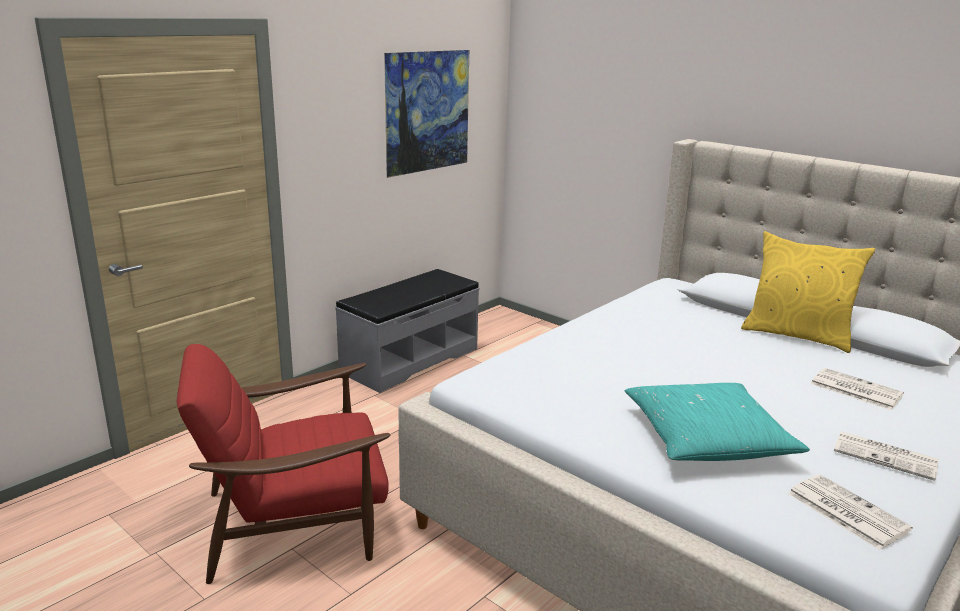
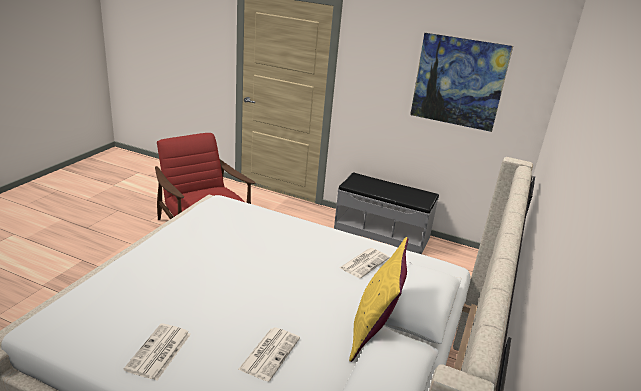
camera: 70 degrees right, 5 degrees up
(707, 438) = (170, 274): turquoise pillow -> none
(845, 511) = (88, 321): newspaper -> newspaper (364, 262)

